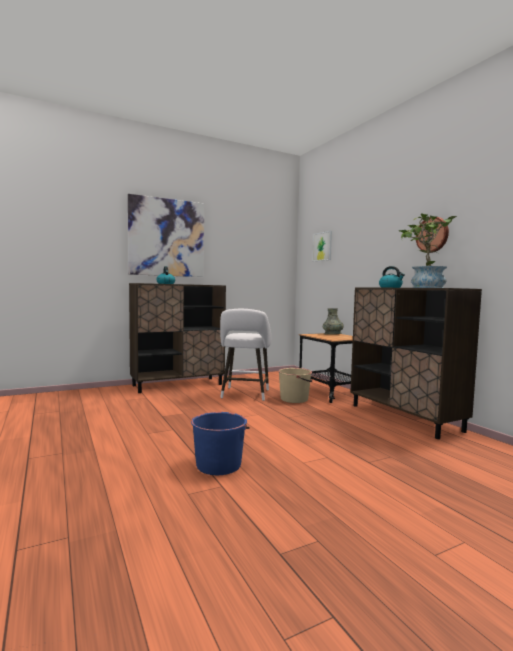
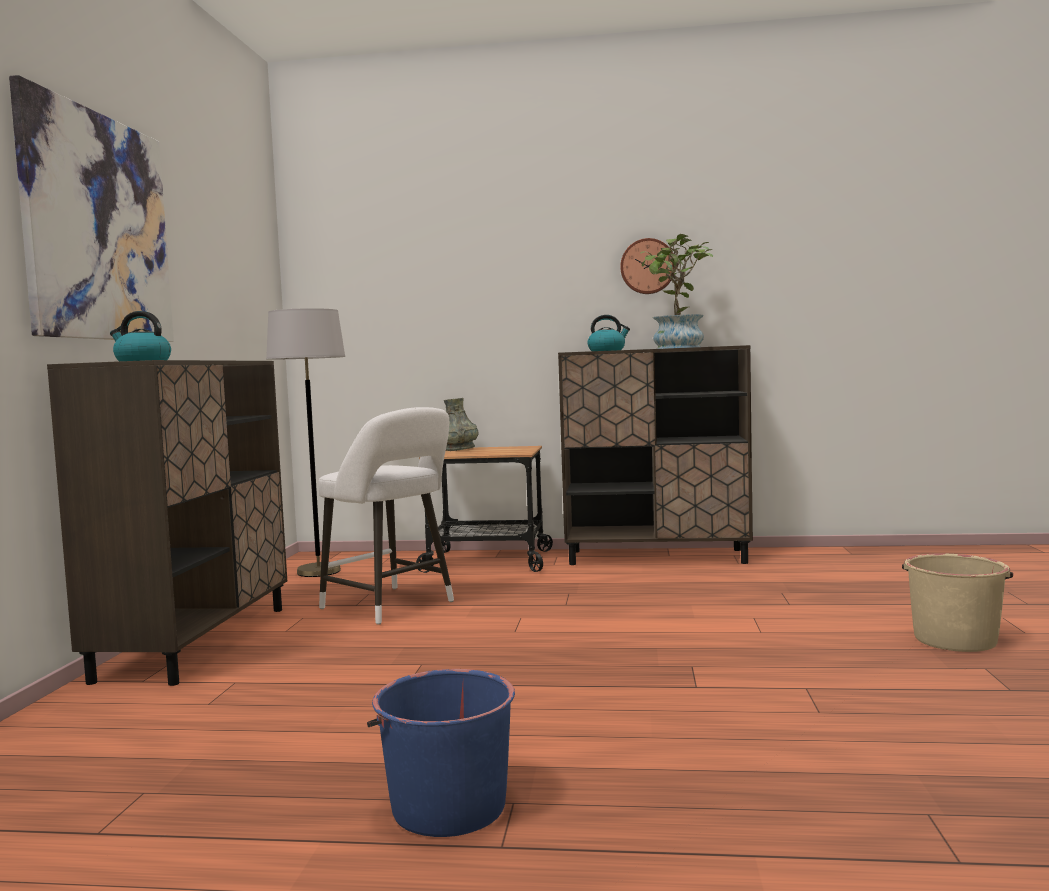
camera: 55 degrees left, 0 degrees up
(218, 465) = (724, 677): blue bucket -> blue bucket (447, 807)
(272, 377) = (319, 571): none -> grey floor lamp
(294, 399) = (480, 584): beige bucket -> beige bucket (954, 639)
(322, 246) = (375, 274): picture -> none

